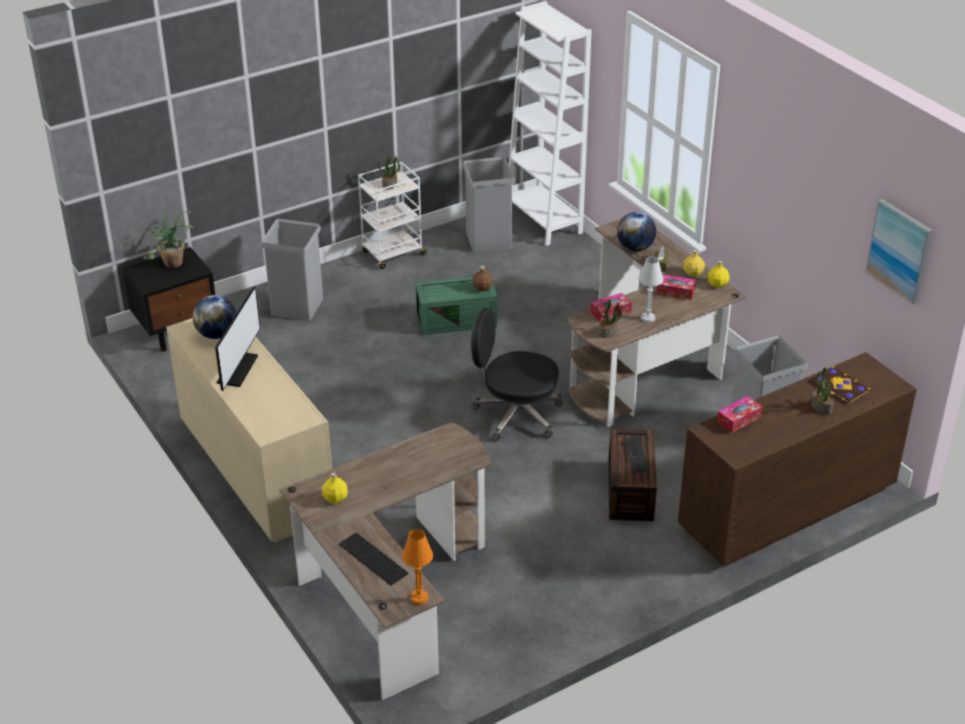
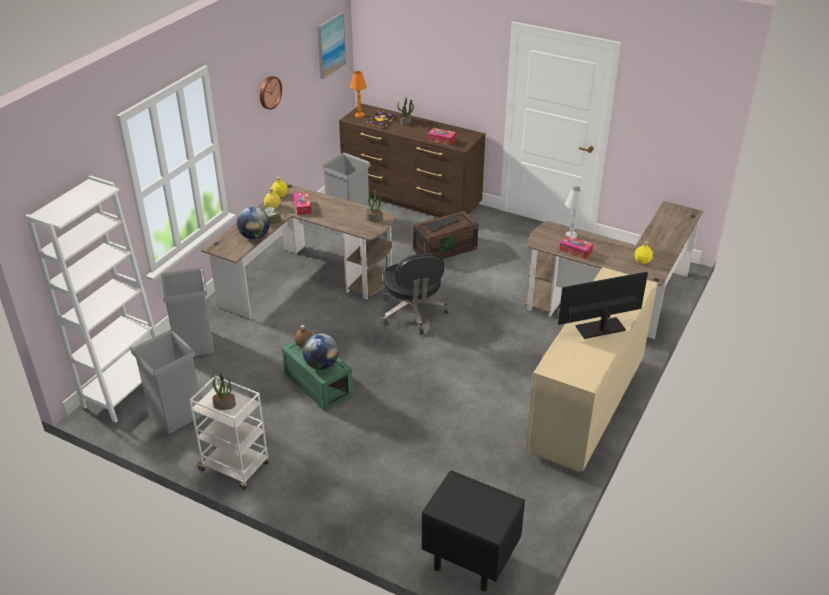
camera: 120 degrees left, 0 degrees up
(172, 266) = (464, 506): potted plant -> none
(217, 334) = (575, 359): globe -> globe (321, 365)
(297, 306) = (366, 492): grey trash can -> grey trash can (193, 344)
(372, 560) = (668, 230): keyboard -> none
(419, 598) = (672, 207): orange table lamp -> orange table lamp (359, 115)
(610, 312) = (349, 224): tissue box -> tissue box (575, 251)
(647, 318) = (344, 209): white table lamp -> white table lamp (571, 235)
(786, 187) = (269, 92): none -> wall clock

